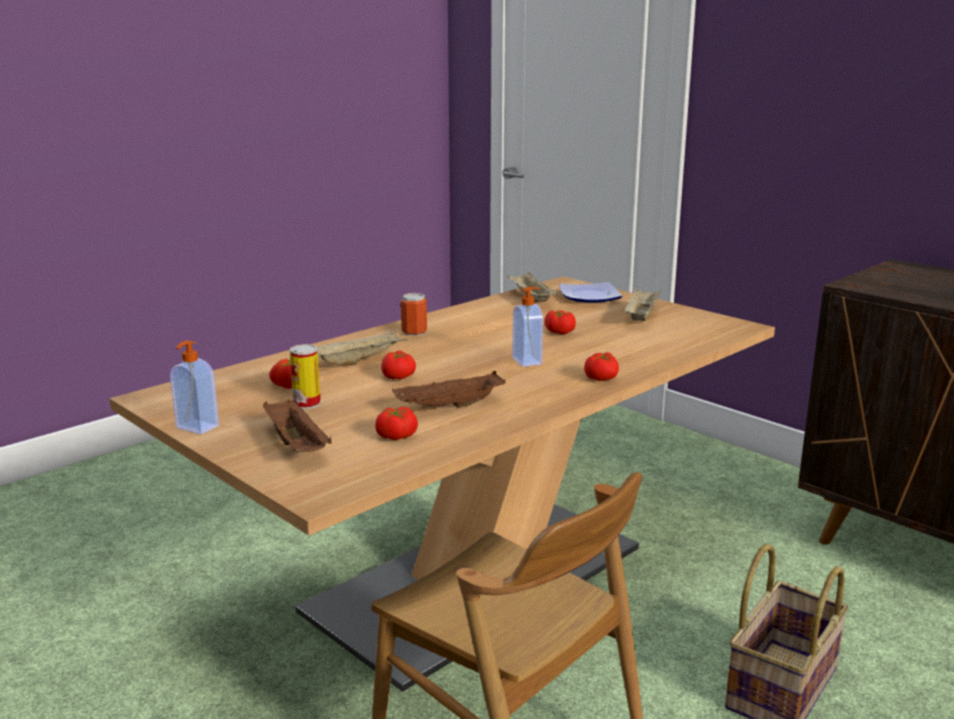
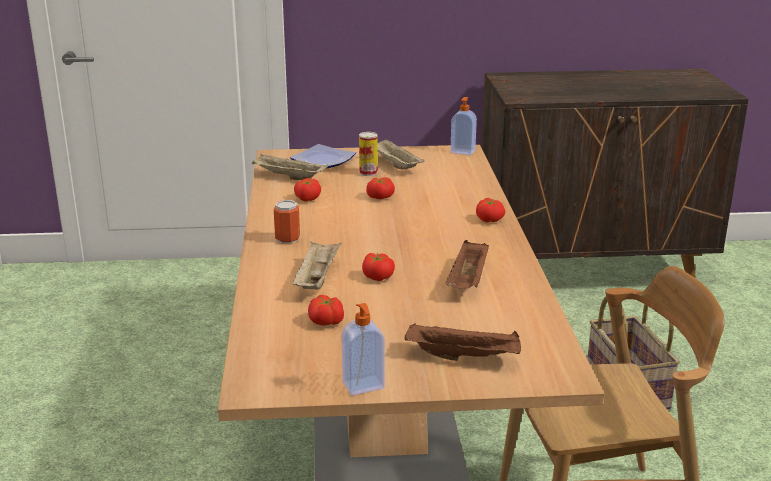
camera: 50 degrees left, 5 degrees up
(307, 404) = (381, 327): can -> can (368, 172)
(396, 435) = (495, 316): tomato -> tomato (307, 198)
(528, 361) = (421, 227): soap dispenser -> soap dispenser (463, 151)

